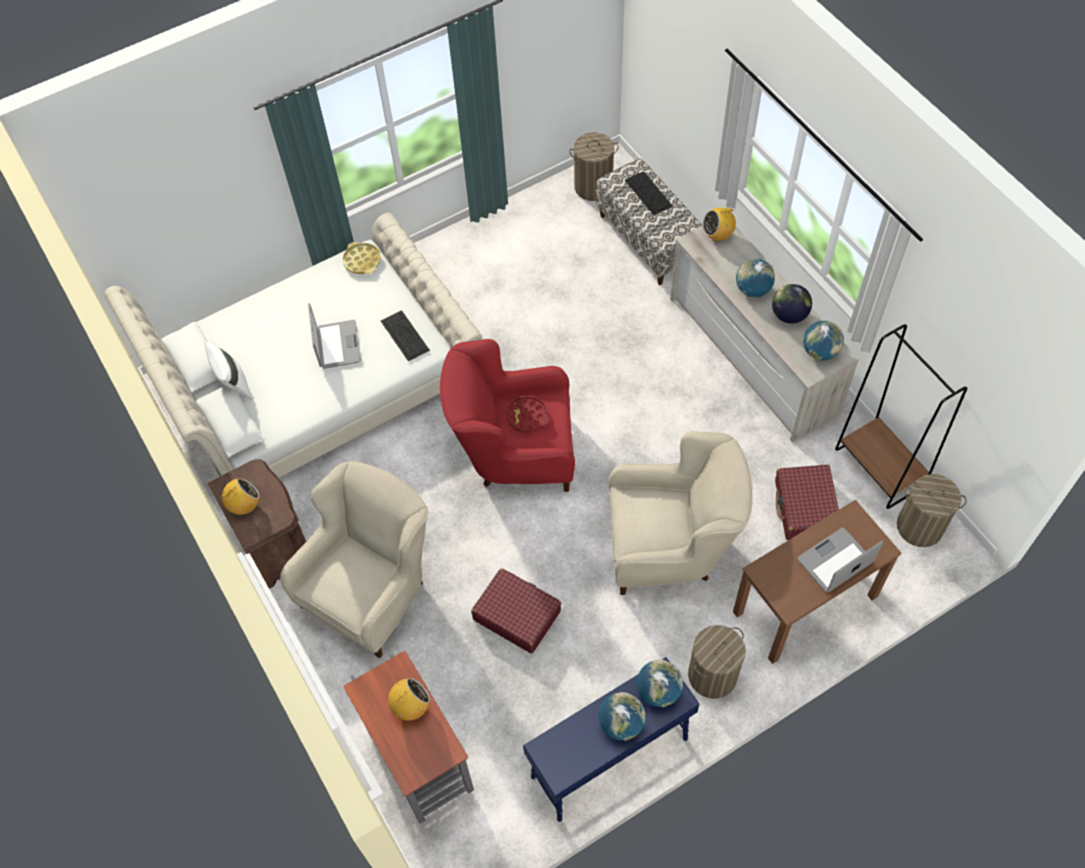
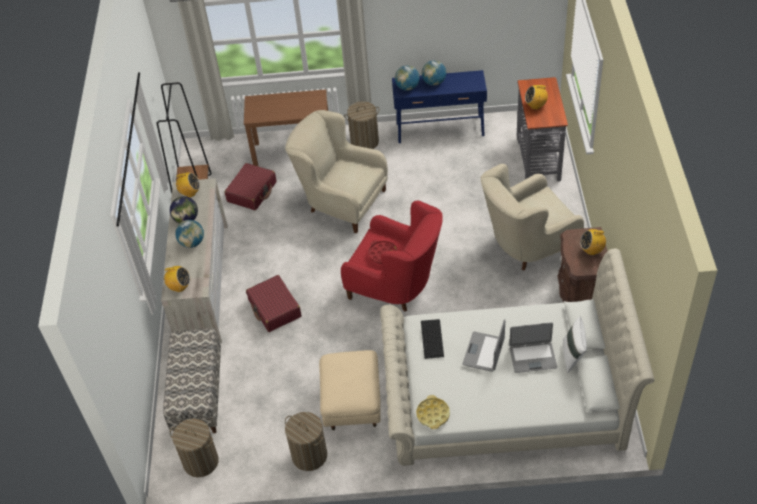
camera: 150 degrees left, 10 degrees down
(478, 297) = (353, 405): none -> beige ottoman
(516, 615) = (449, 202): red suitcase -> red suitcase (274, 309)
(649, 193) = (183, 378): keyboard -> none
(820, 352) = (190, 193): globe -> radio
(835, 561) = (279, 103): laptop -> laptop (532, 357)
(919, 526) = (202, 162): laundry basket -> laundry basket (309, 455)

